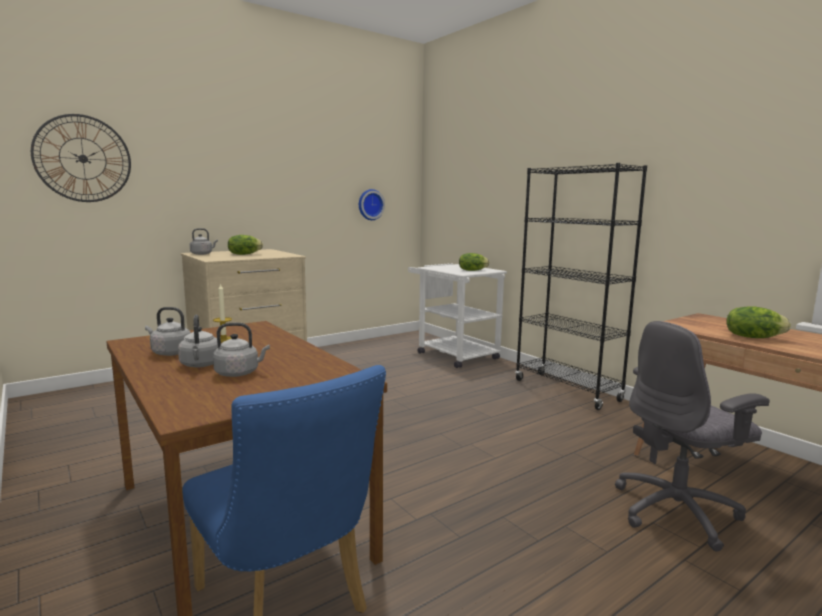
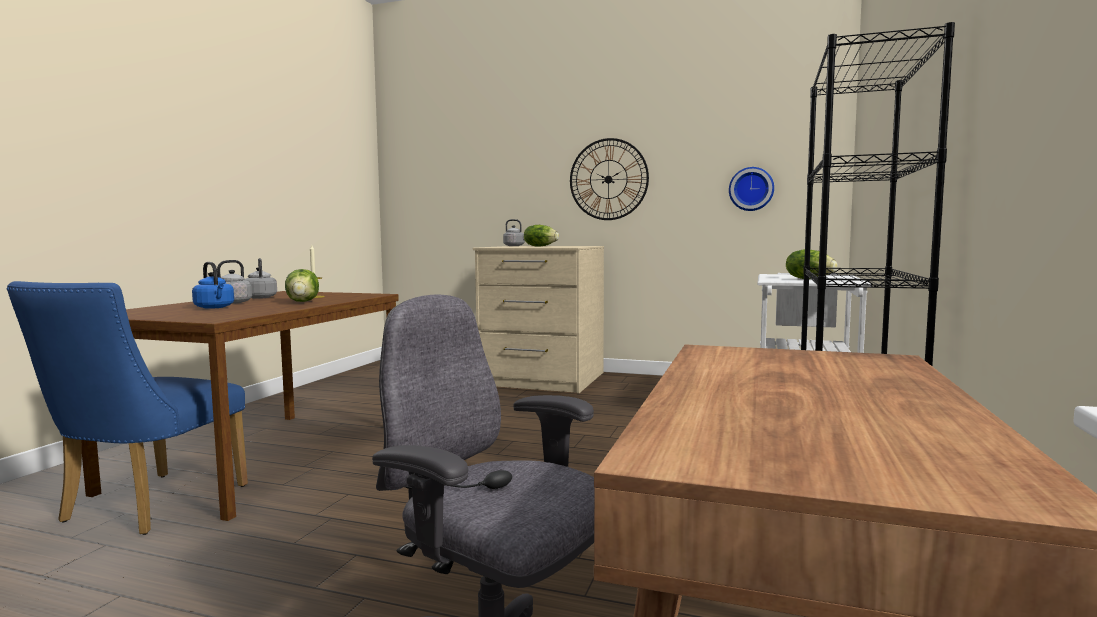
camera: 55 degrees right, 5 degrees down
(83, 158) = (443, 160): wall clock -> wall clock (608, 179)
(239, 373) = (215, 307): grey kettle -> blue kettle
(753, 337) = (742, 385): lettuce -> lettuce (303, 302)

